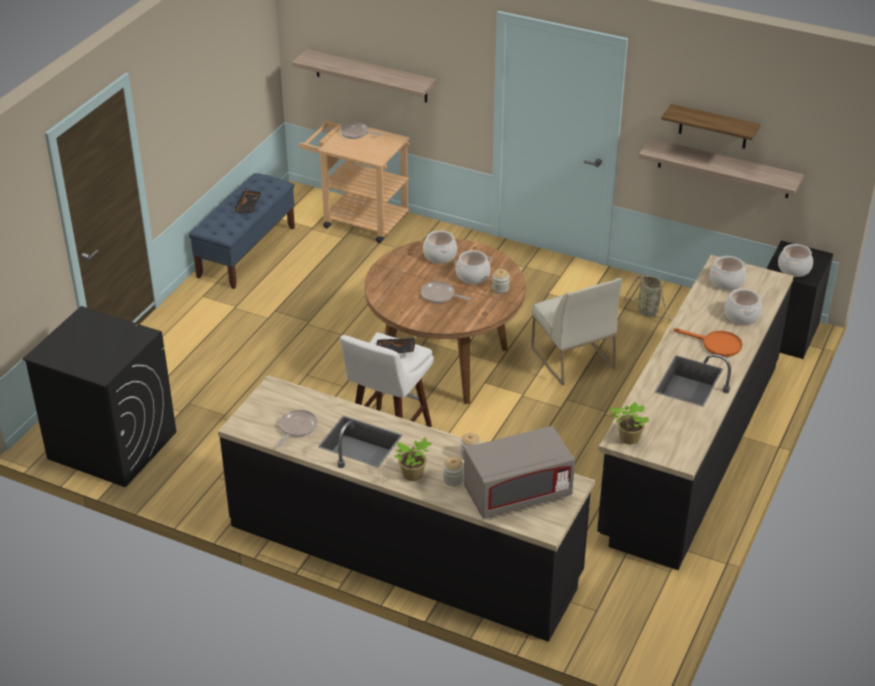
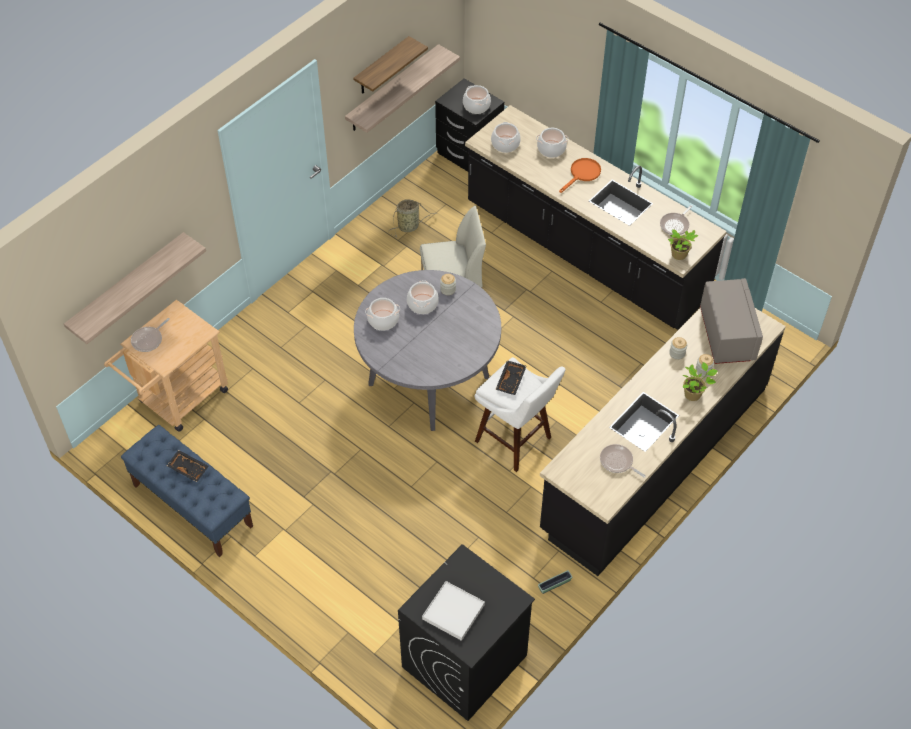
camera: 75 degrees left, 15 degrees up
(82, 338) = (453, 612): none -> white tray
(213, 494) = (554, 584): none -> planter
(440, 295) = (444, 333): frying pan -> frying pan (675, 225)
(444, 362) = (429, 380): brown dining table -> grey dining table

